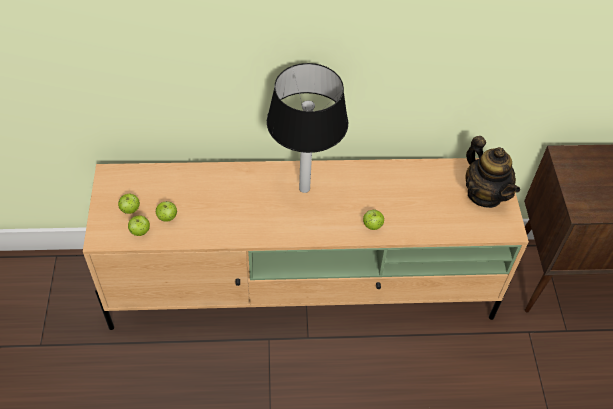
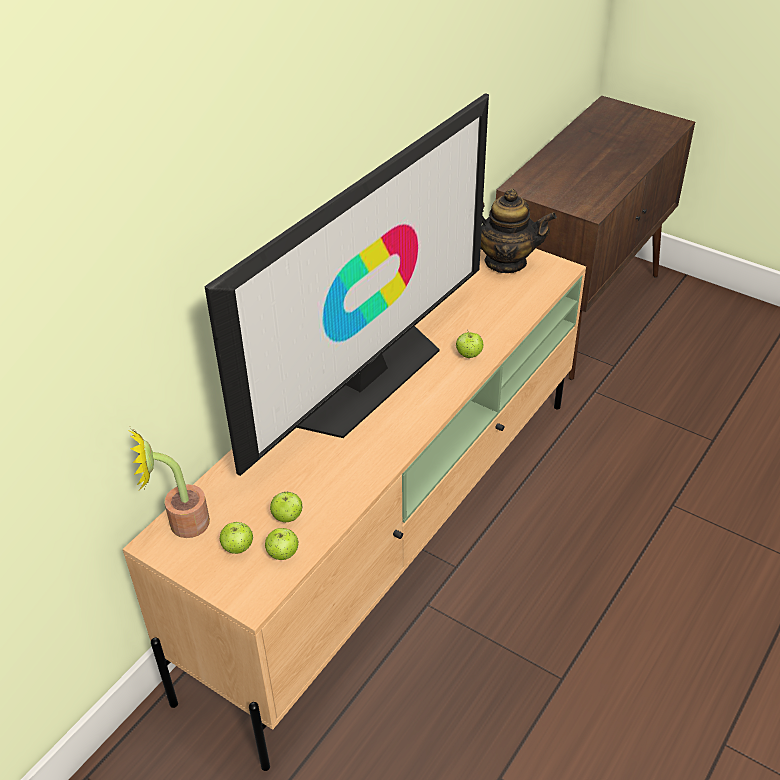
camera: 50 degrees left, 10 degrees down
(128, 176) = (181, 524): none -> potted plant
(305, 187) = (366, 378): table lamp -> television

